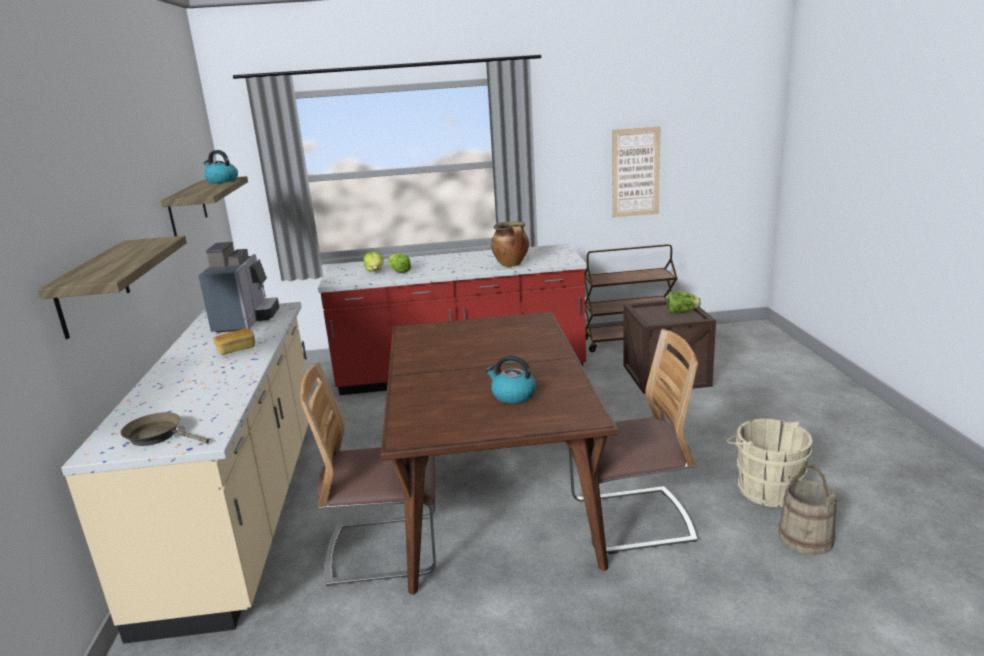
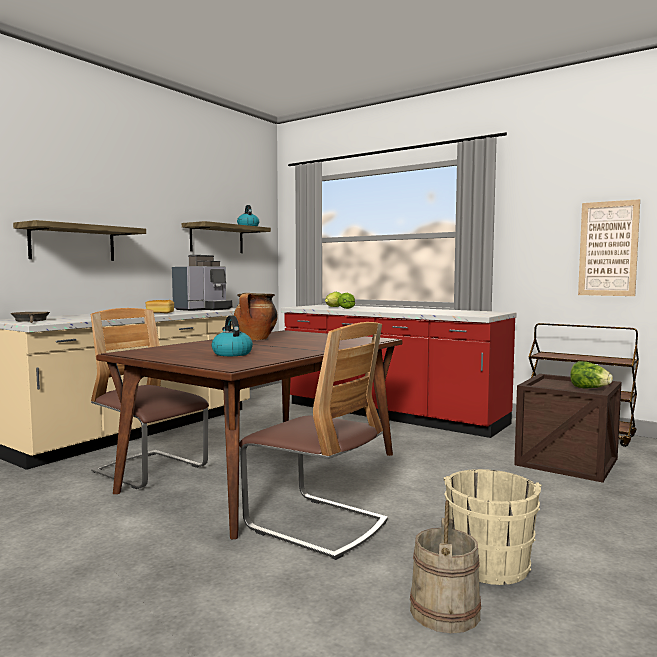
camera: 40 degrees right, 15 degrees down
(512, 264) = (429, 312): cooking pot -> cooking pot (256, 339)

